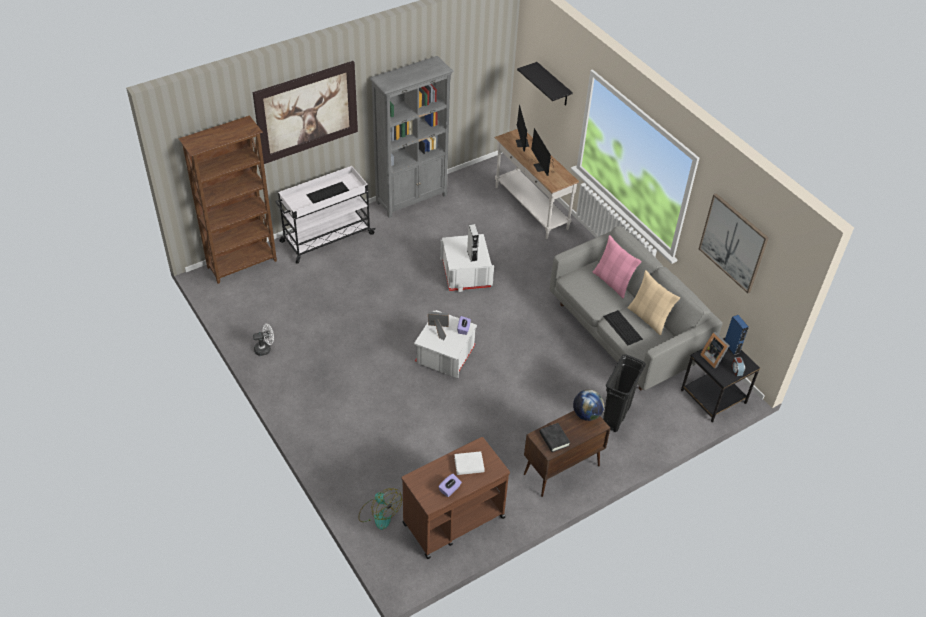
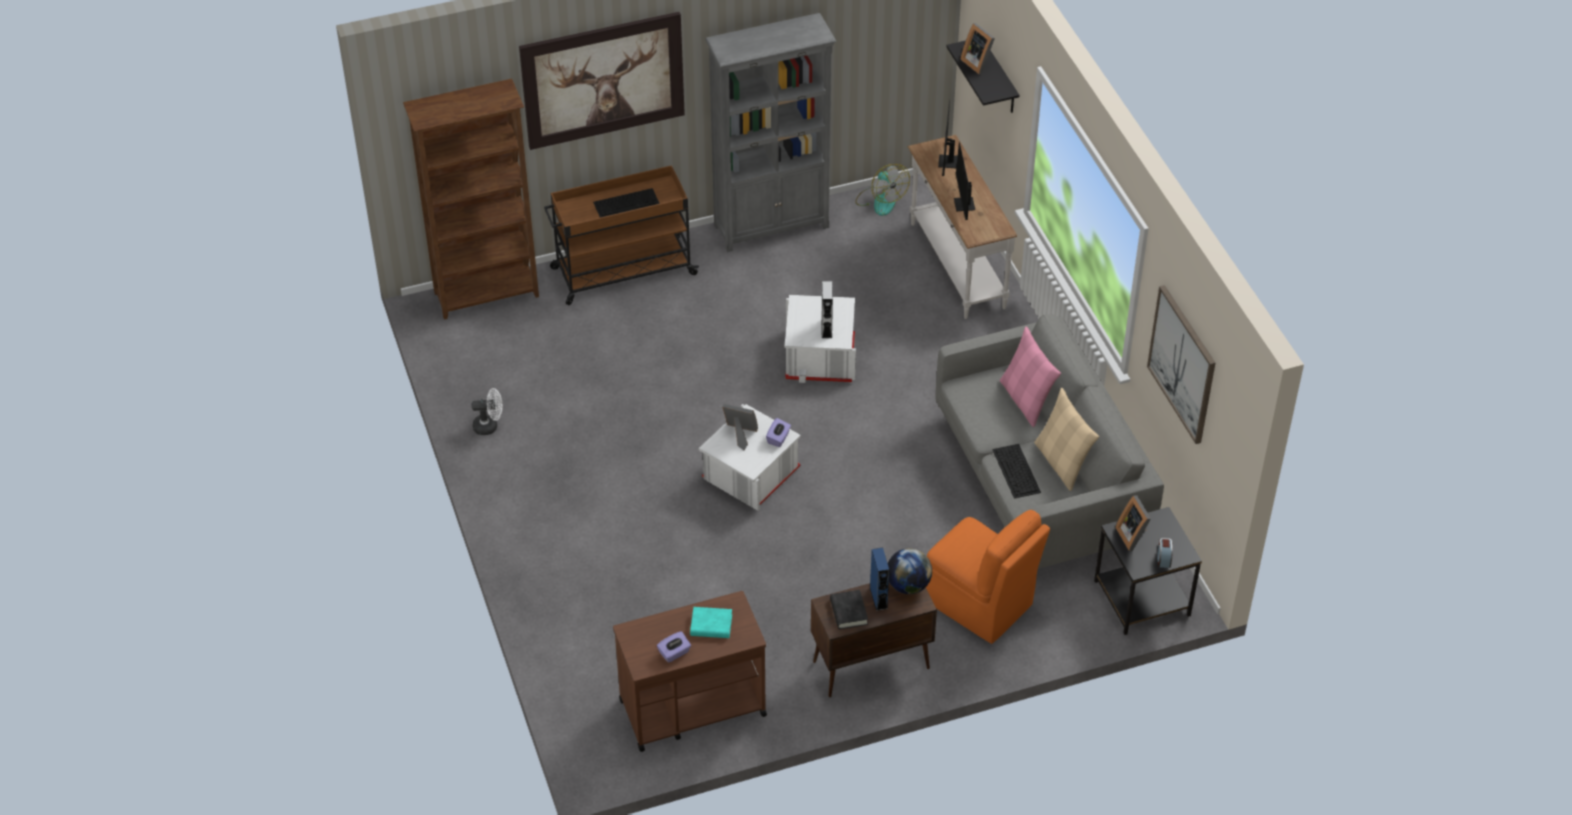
camera: 15 degrees right, 0 degrees up
(326, 238) = (622, 271): white cart -> brown cart
(379, 513) = (590, 680): fan -> fan (880, 200)
(469, 465) = (711, 625): white book -> turquoise book
(540, 76) = (978, 62): none -> picture frame
(616, 416) = (979, 603): black trash can -> orange chair
(731, 347) = (1169, 524): blue speaker -> blue speaker (878, 598)

